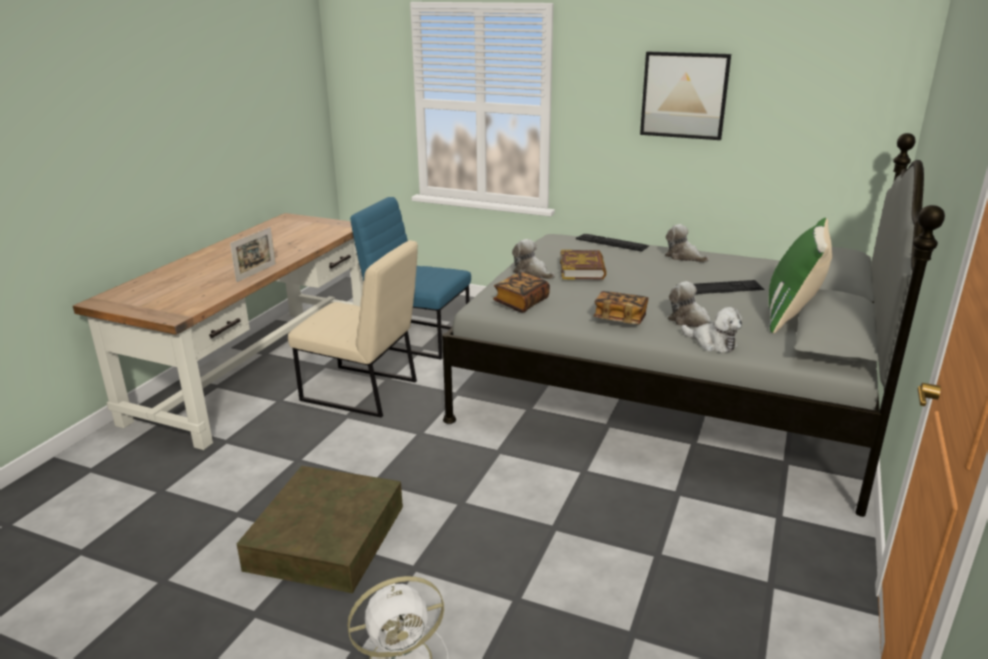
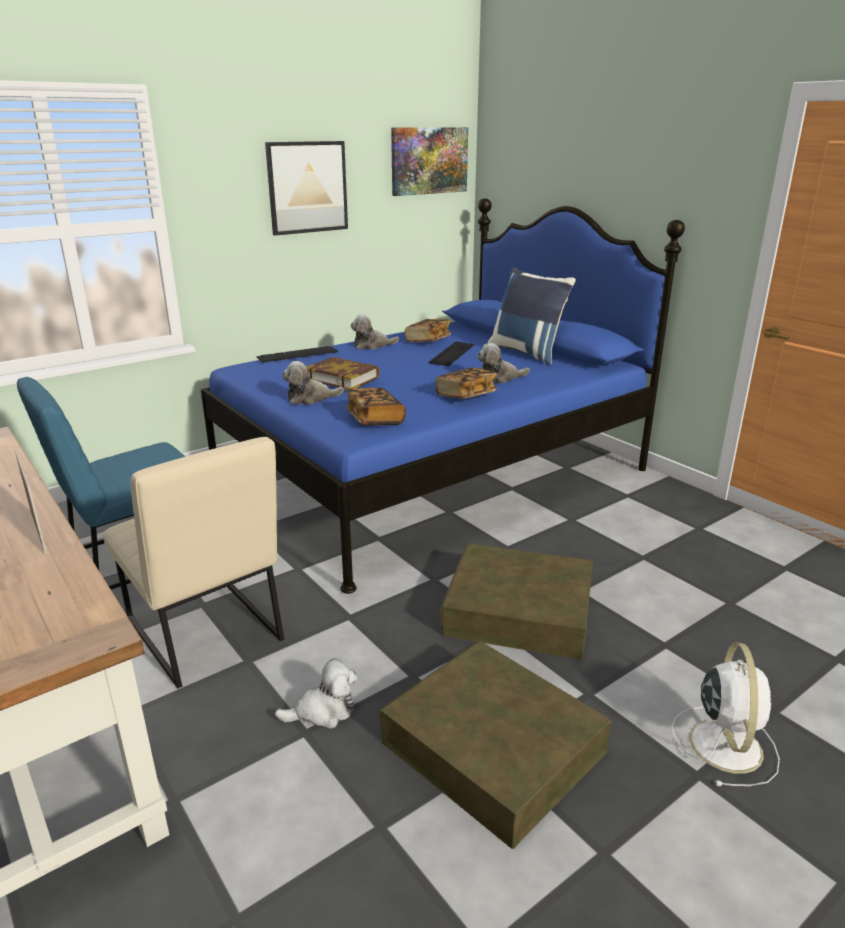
camera: 60 degrees left, 0 degrees up
(362, 391) = (205, 632): beige chair -> beige chair turned 90 degrees clockwise
(494, 504) = (519, 610): none -> brown storage box
(665, 394) = (430, 471): grey bed -> blue bed
(712, 343) = (545, 383): plush toy -> plush toy (323, 711)
(738, 271) = (428, 341): none -> book
(792, 316) = (527, 352): green pillow -> blue pillow
(848, 81) = (429, 161): none -> picture

